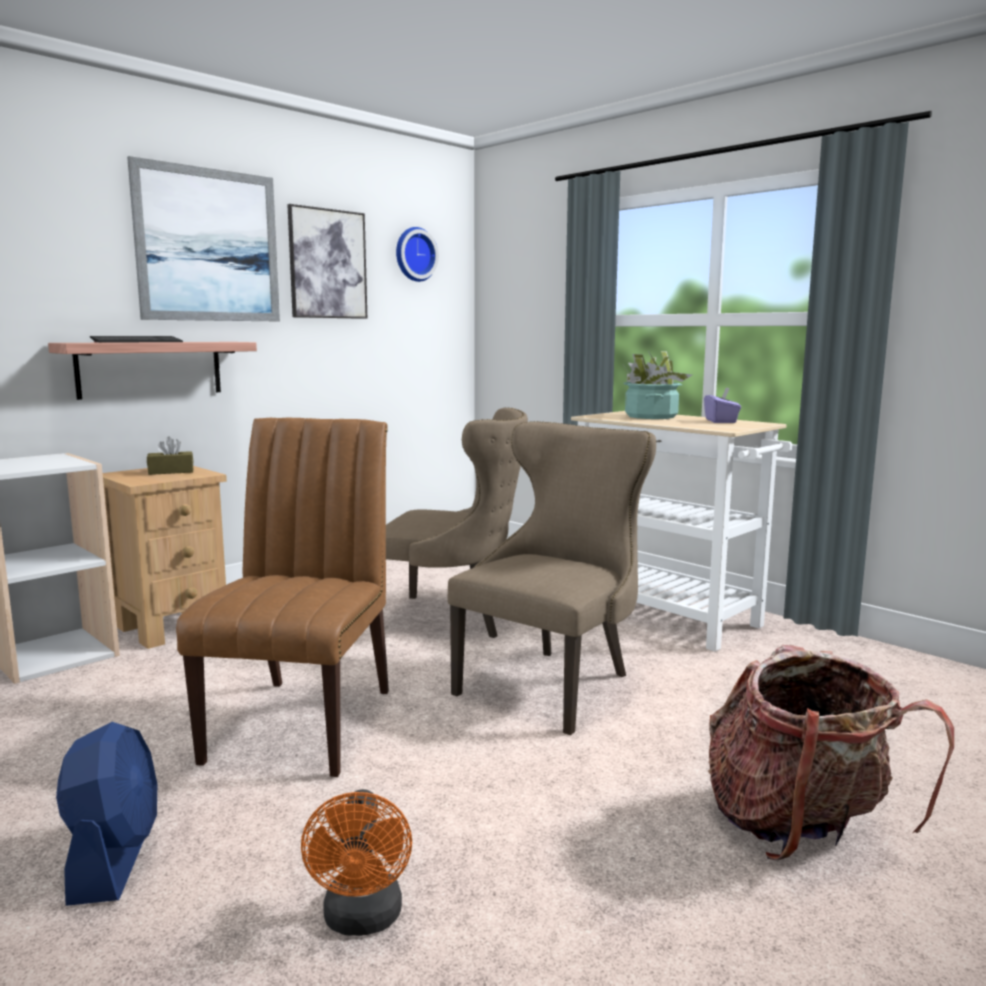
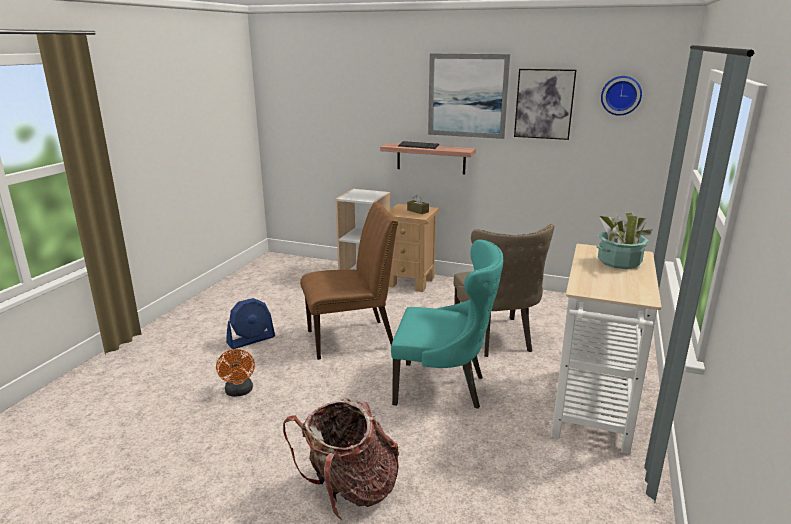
camera: 65 degrees right, 10 degrees up
(362, 920) = (239, 392): orange fan -> orange fan turned 75 degrees counterclockwise
(552, 684) = (443, 387): beige chair -> turquoise chair
(721, 421) = (630, 284): purple tissue box -> none

